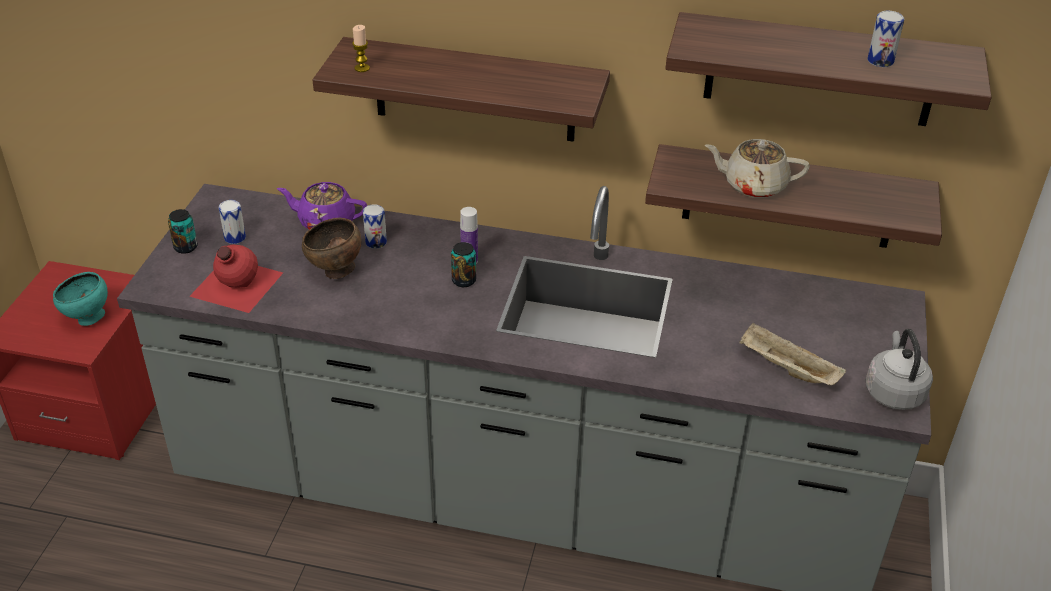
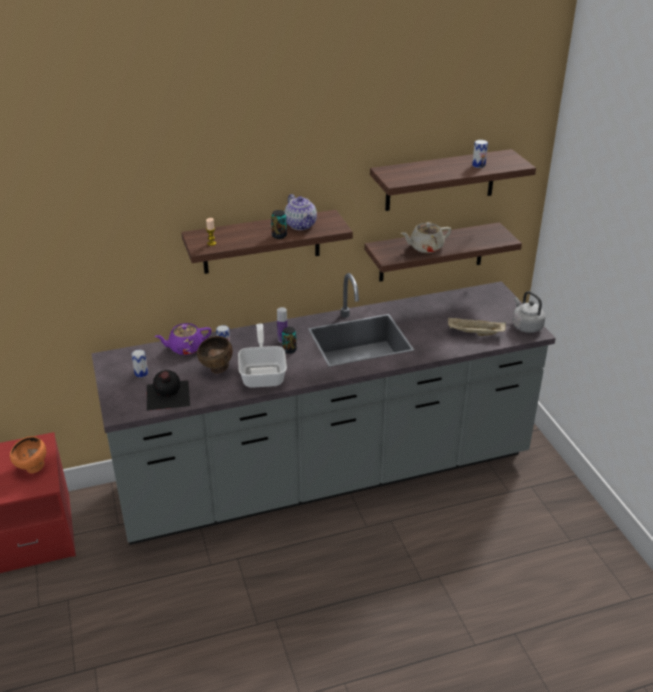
camera: 30 degrees left, 5 degrees down
(87, 319) = (32, 469): turquoise bowl -> orange bowl
(186, 247) = (117, 388): can -> can (279, 236)
(235, 284) = (167, 395): red bottle -> black bottle
(392, 303) = (263, 373): none -> frying pan
(524, 80) = (301, 225): none -> teapot

